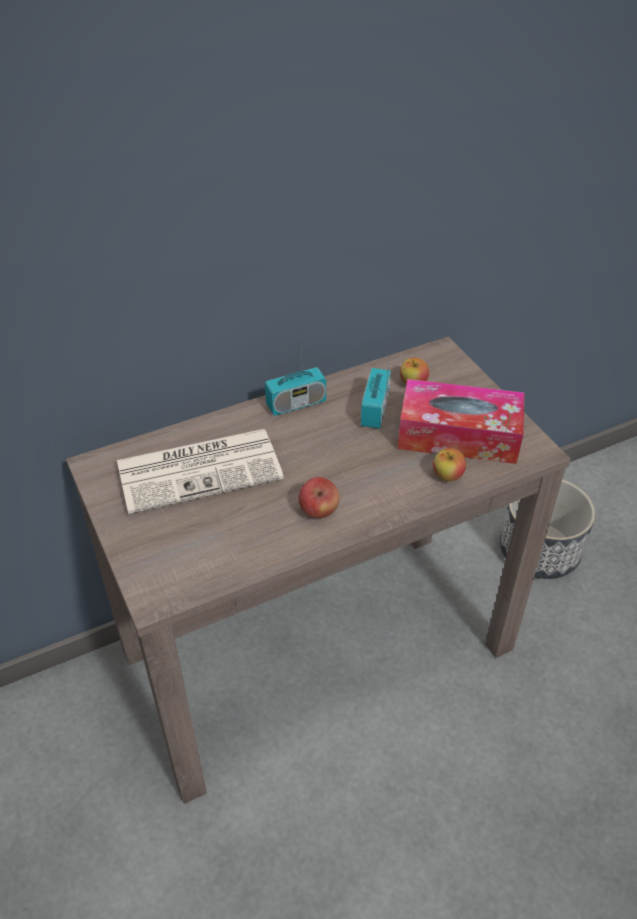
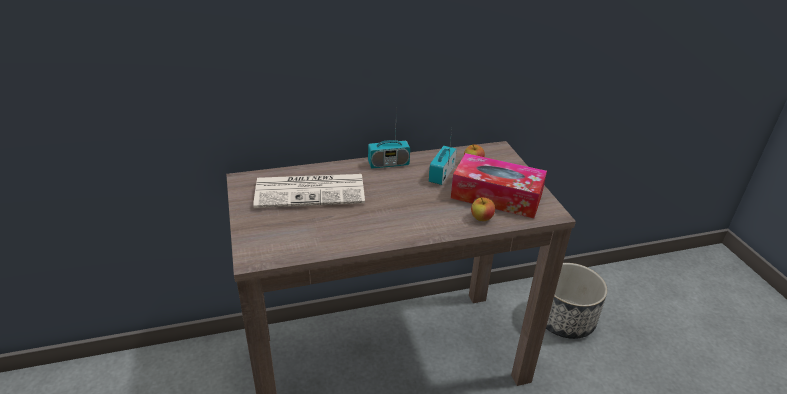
camera: 10 degrees right, 10 degrees down
(319, 511) = (383, 225): apple -> none

